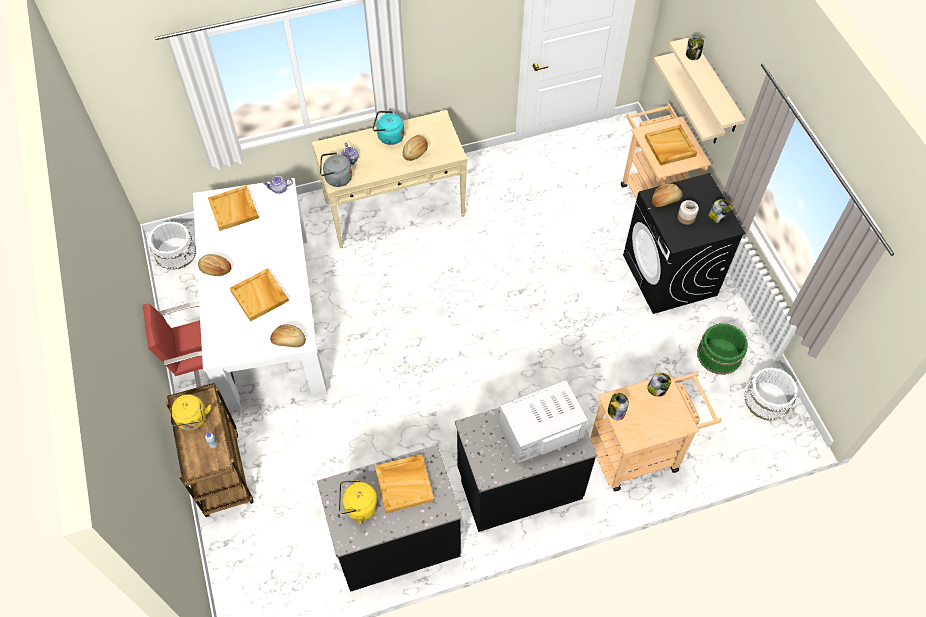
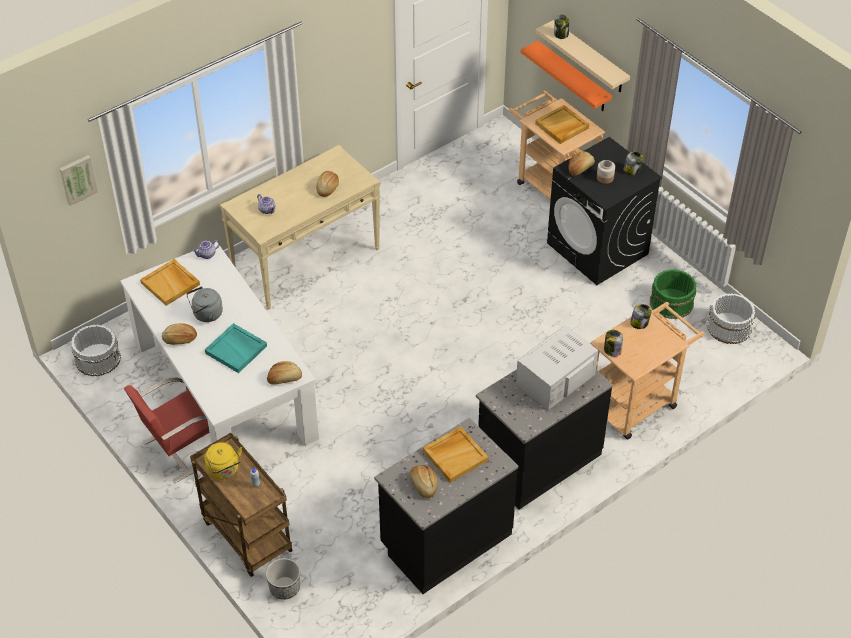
camera: 20 degrees left, 10 degrees down
(154, 91) = (77, 179): none -> picture
(230, 538) = (285, 587): none -> planter
(260, 296) = (236, 349): beige tray -> turquoise tray
(336, 179) = (262, 230): grey kettle -> grey kettle (206, 314)
(359, 507) = (423, 485): yellow kettle -> bread
(389, 137) = (295, 181): turquoise kettle -> none
(697, 100) = (573, 77): beige shelf -> orange shelf

